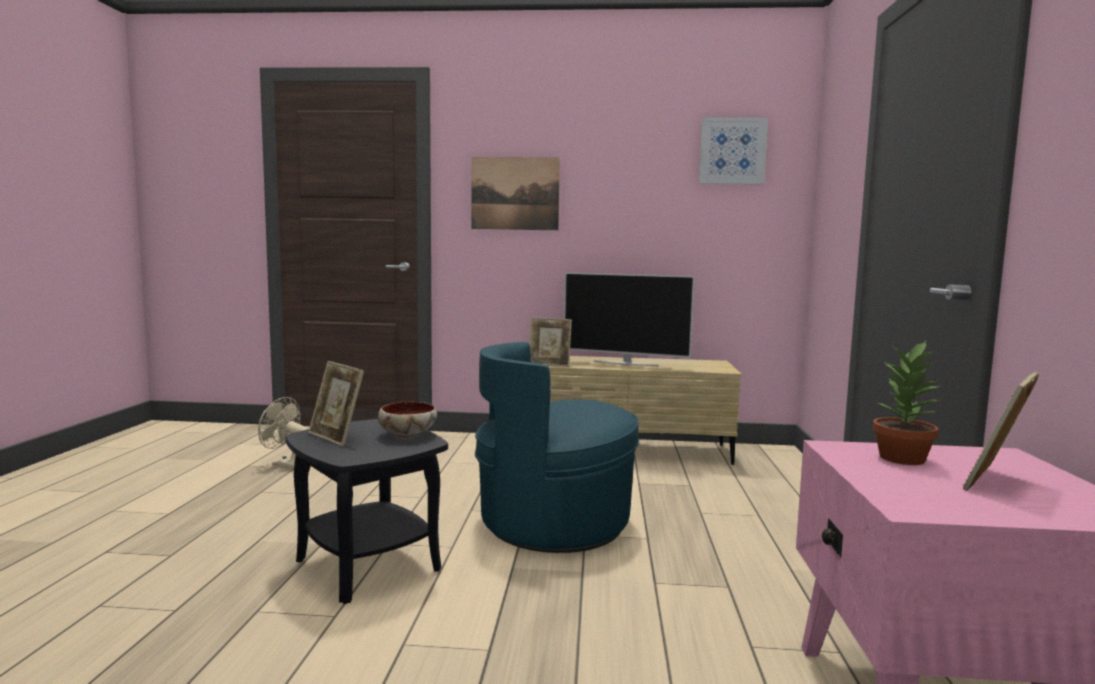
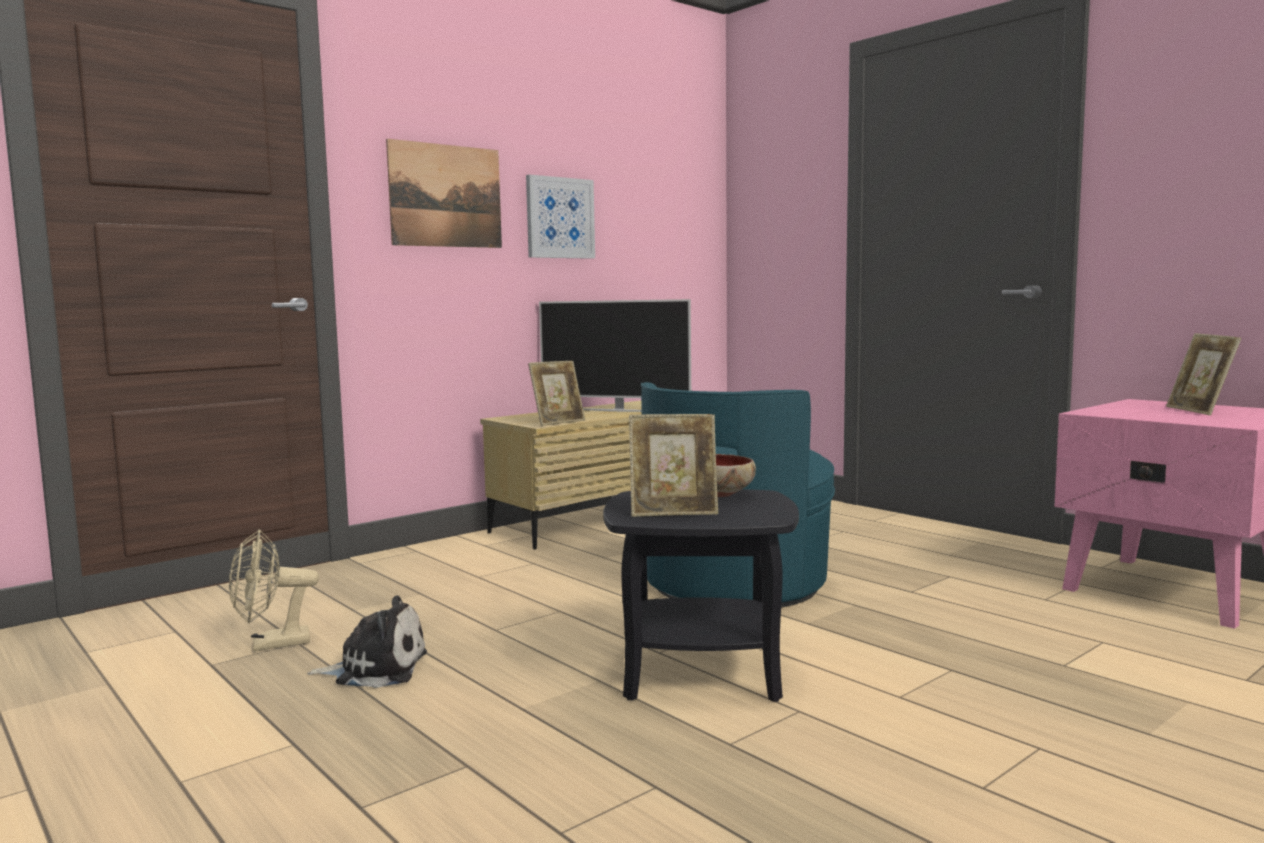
camera: 45 degrees left, 0 degrees up
(277, 493) = (376, 669): none -> plush toy
(625, 363) = (617, 410): television -> television turned 45 degrees clockwise
(732, 151) = (663, 159): picture -> picture (559, 218)
(903, 459) = (1131, 410): potted plant -> none

